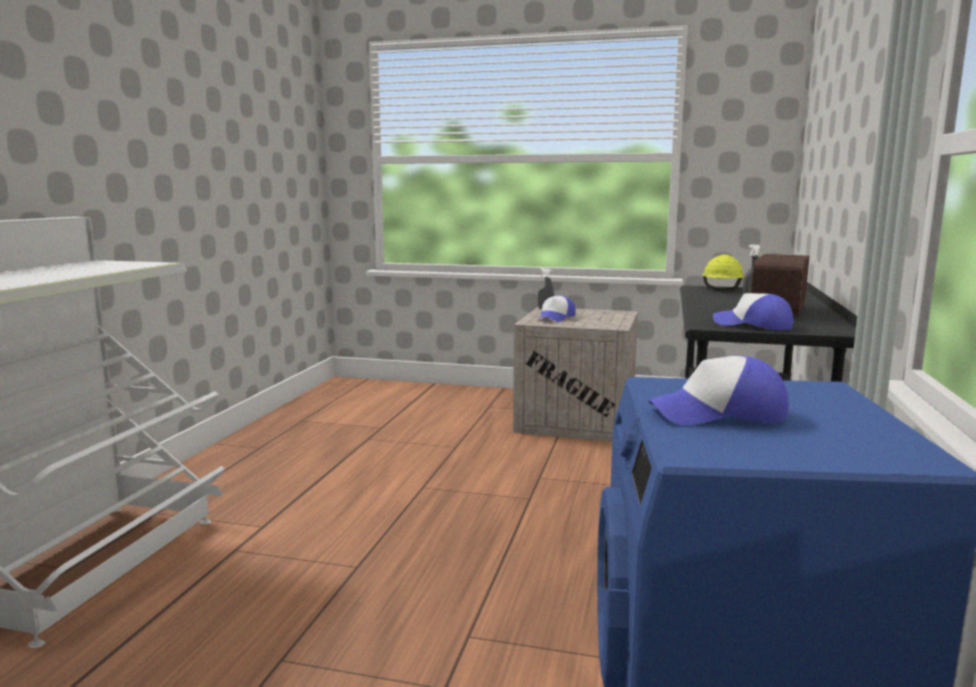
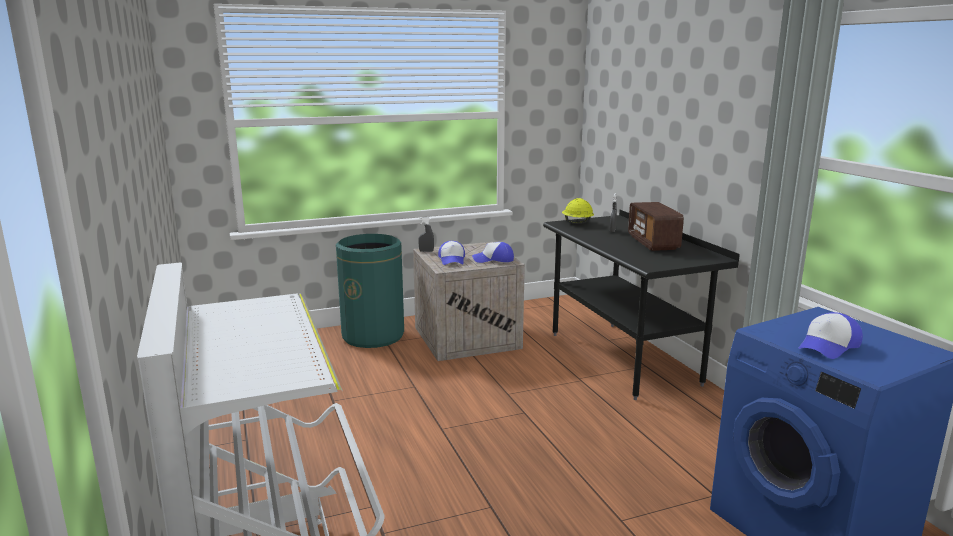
camera: 35 degrees left, 5 degrees up
(485, 399) = (373, 336): none -> green trash can
(753, 325) = (670, 261): cap -> cap (493, 259)

